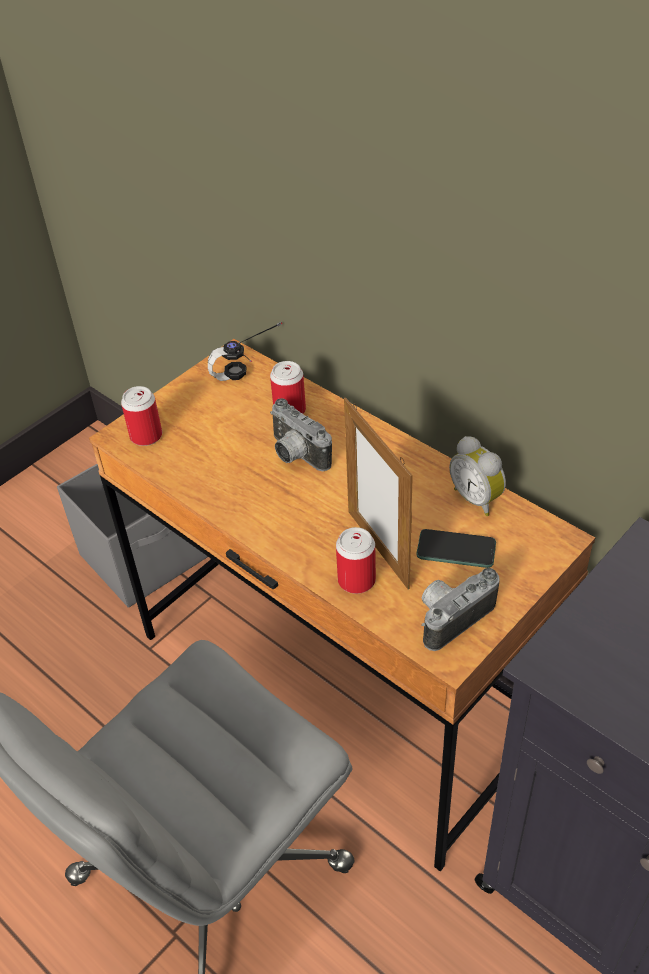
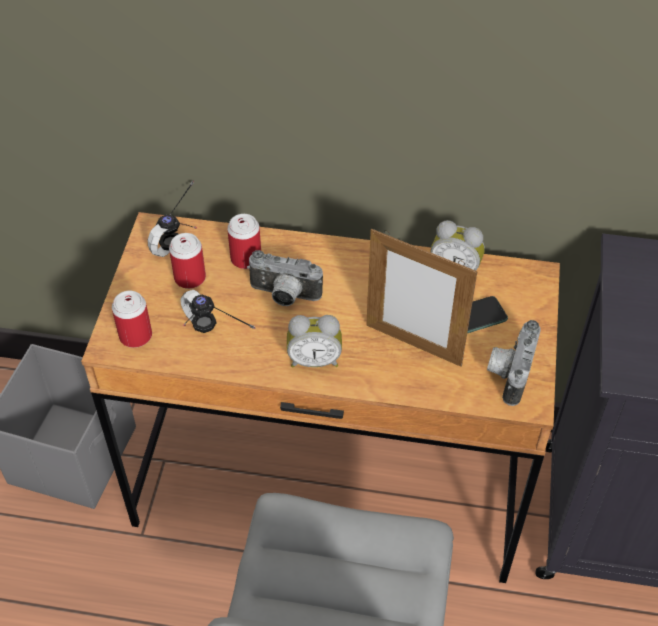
camera: 35 degrees left, 5 degrees up
(201, 464) = (209, 340): none -> headphones
(276, 521) = (314, 359): none -> alarm clock
(356, 580) = (417, 378): can -> can (190, 278)

